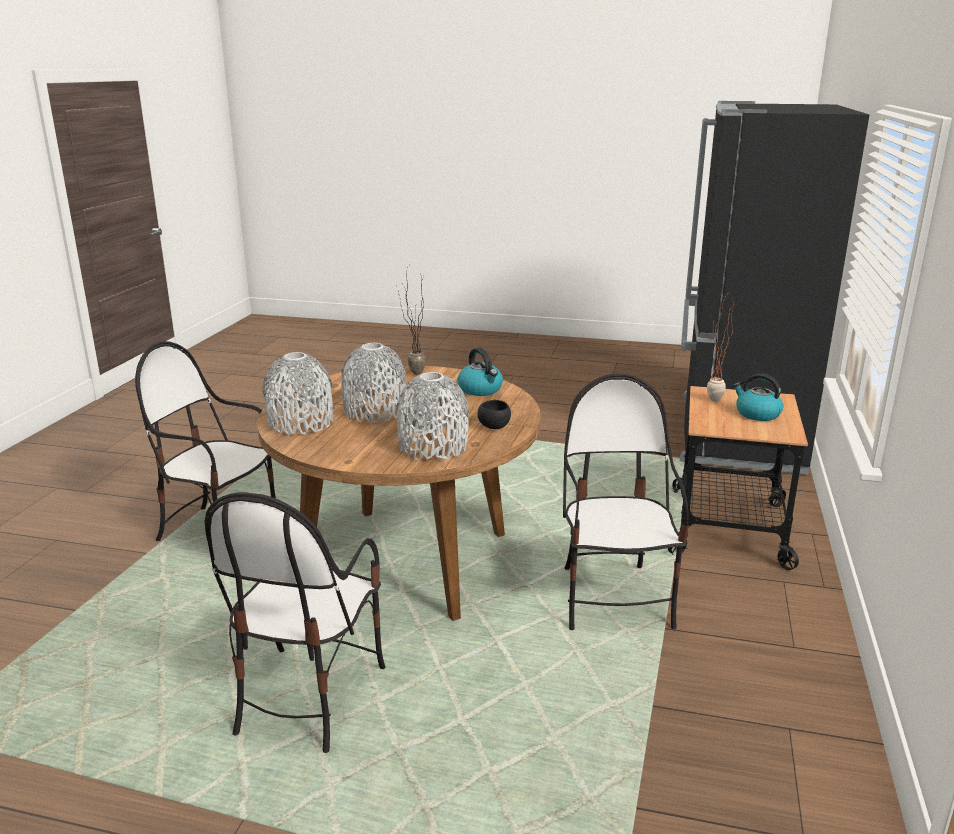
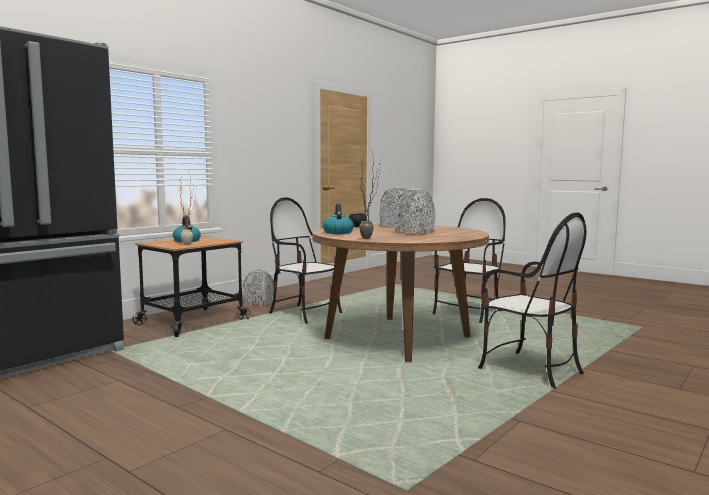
camera: 155 degrees left, 15 degrees down
(300, 423) = (462, 233): grey vase -> grey vase (259, 302)
(614, 599) = (305, 314): chair -> chair turned 105 degrees clockwise

